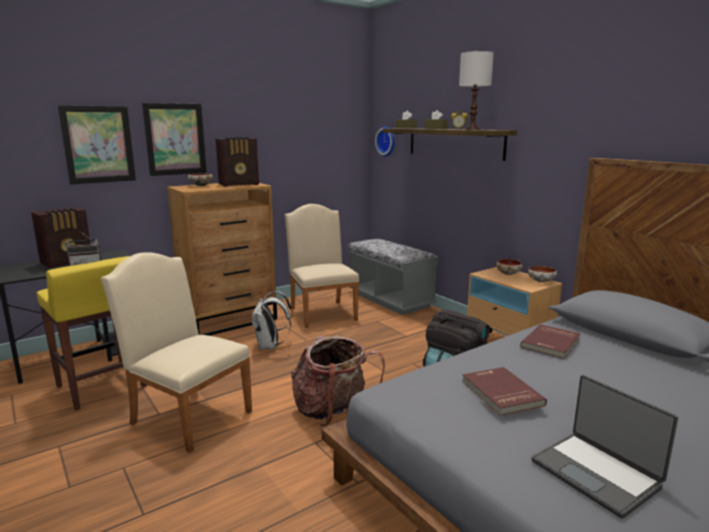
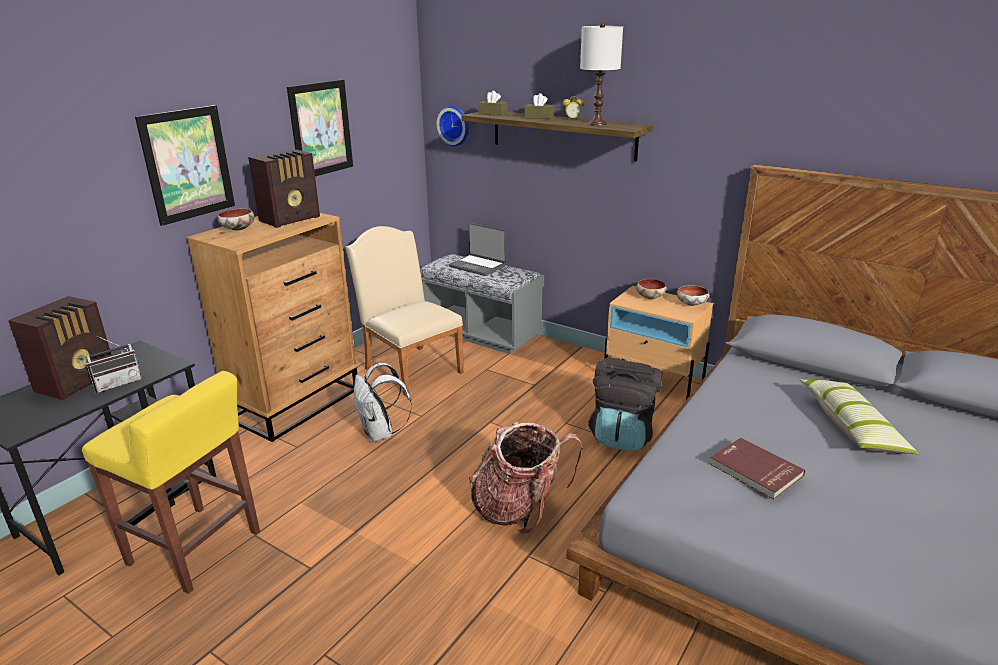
camera: 20 degrees left, 10 degrees up
(98, 144) = (81, 192): picture -> picture (321, 129)
(187, 414) = (348, 559): beige chair -> none
(551, 343) = (752, 391): red book -> none
(596, 473) = (888, 542): laptop -> laptop (478, 266)
(633, 383) = (852, 426): none -> pillow

